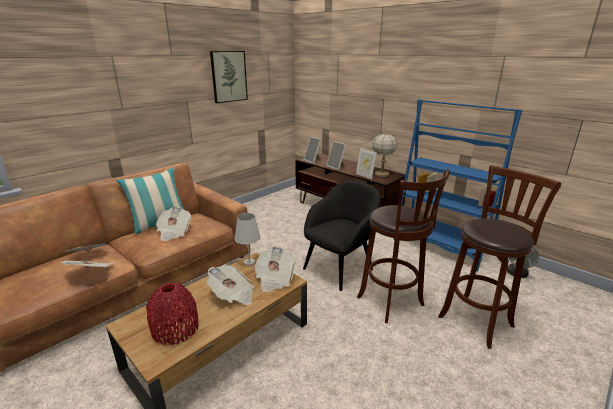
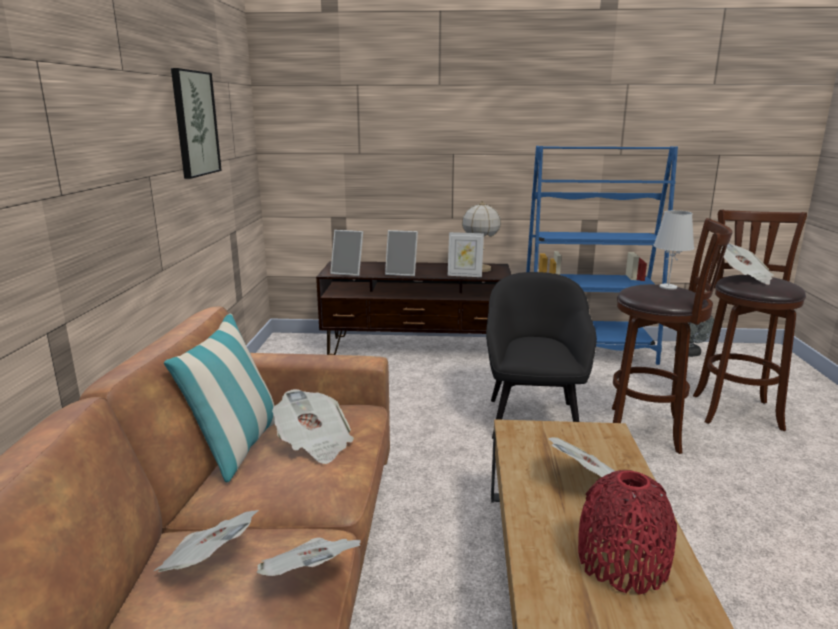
camera: 40 degrees left, 5 degrees down
(249, 262) = (515, 434): white table lamp -> white table lamp (667, 287)
(274, 279) = (590, 438): newspaper -> newspaper (744, 277)

